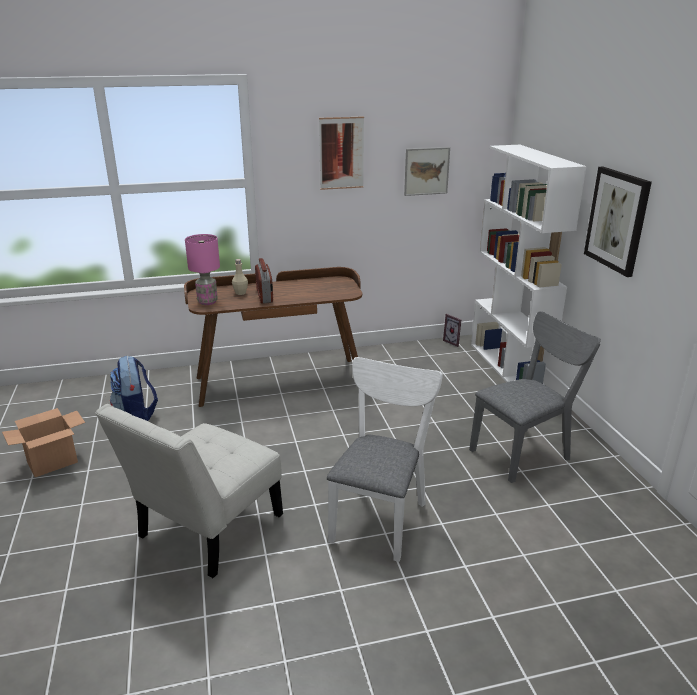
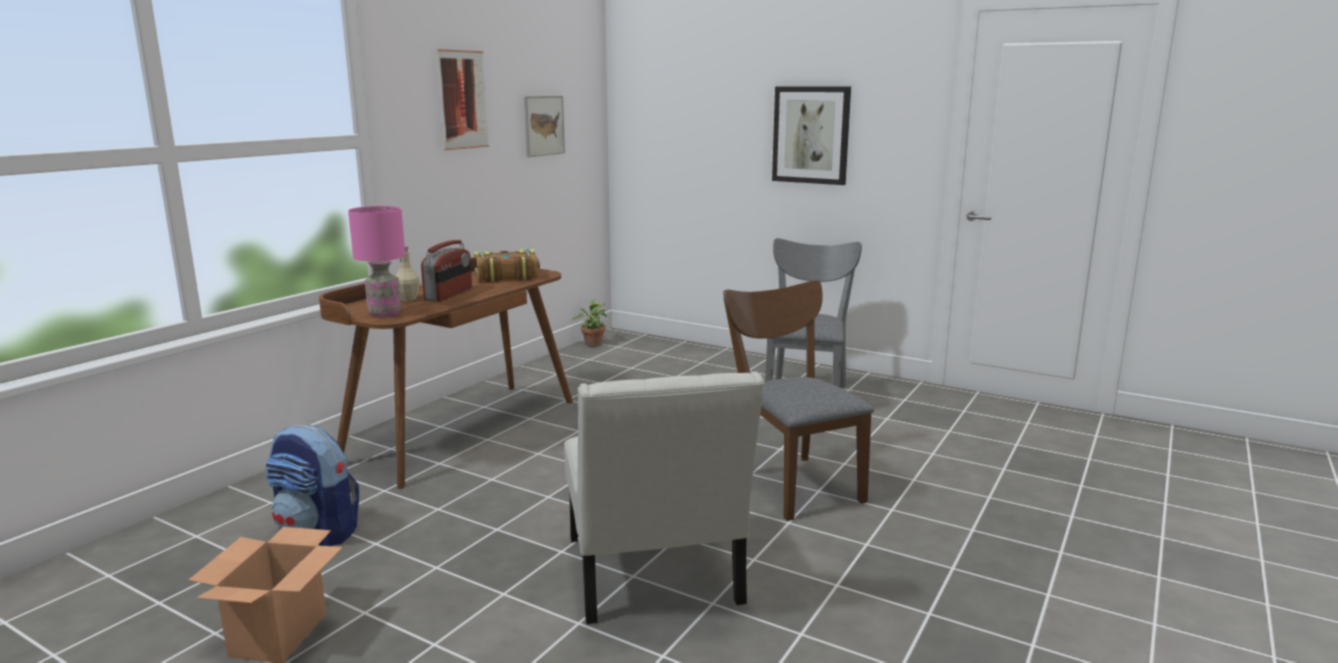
camera: 45 degrees left, 10 degrees down
(265, 296) = (449, 294): radio -> radio turned 75 degrees clockwise
(325, 288) = (505, 276): none -> book
(381, 516) = (790, 482): white chair -> brown chair
(454, 342) = (592, 343): picture frame -> potted plant
(508, 367) = (679, 346): white bookcase -> none

